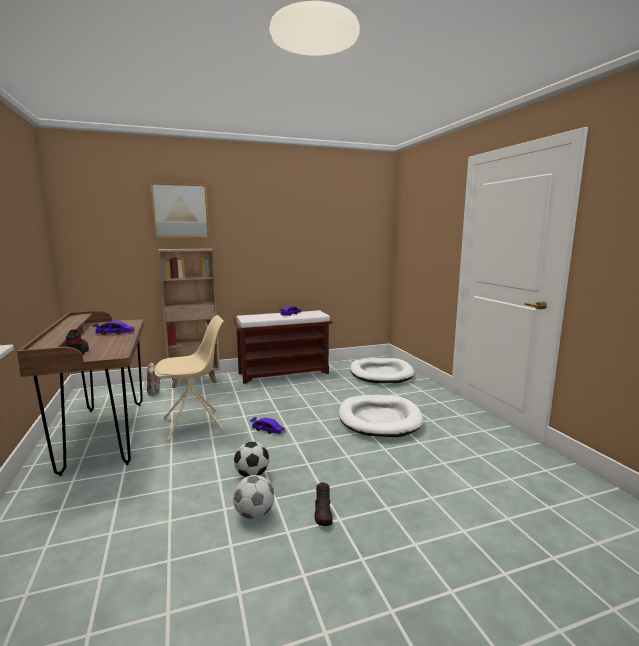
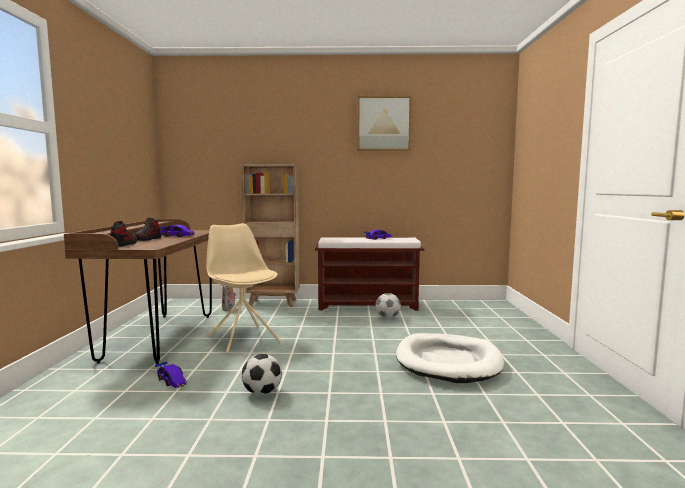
camera: 20 degrees right, 5 degrees down
(180, 210) = (270, 127): picture -> picture (383, 124)
(194, 424) = (243, 339): beige chair -> beige chair turned 120 degrees counterclockwise
(254, 514) = (235, 430): football -> football (388, 318)
(267, 430) = (311, 354): toy car -> toy car (171, 381)
(323, 513) = (308, 446): shoe -> shoe (147, 239)
(381, 373) = (483, 317): white dog bed -> none

